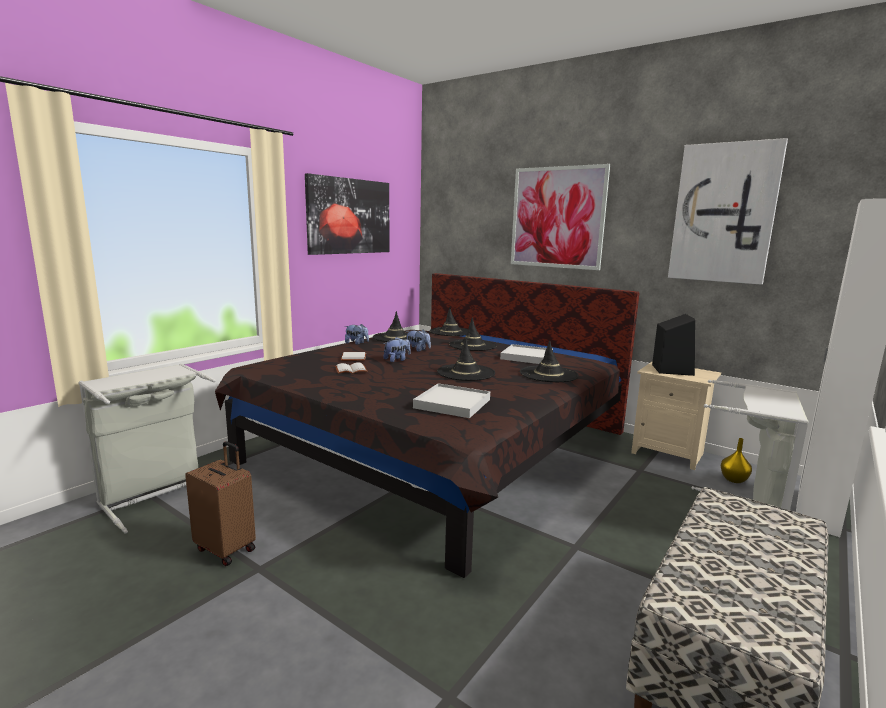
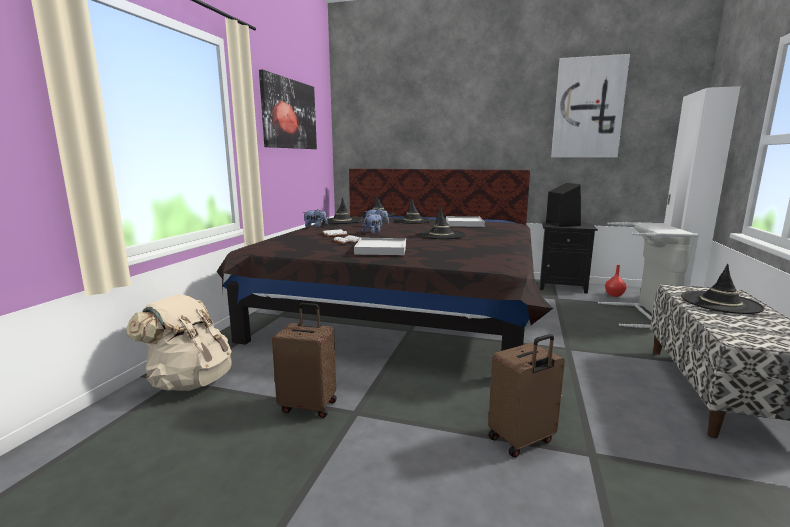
camera: 20 degrees left, 0 degrees up
(158, 496) = (190, 381): grey laundry basket -> beige backpack
(388, 653) = (522, 440): none -> brown suitcase
(452, 404) = (469, 251): white tray -> white tray (381, 249)
(548, 374) = (499, 231): black hat -> black hat (720, 303)
(557, 217) = (460, 116): picture -> none
(668, 453) = (562, 286): beige nightstand -> black nightstand
(733, 480) = (614, 295): yellow vase -> red vase

